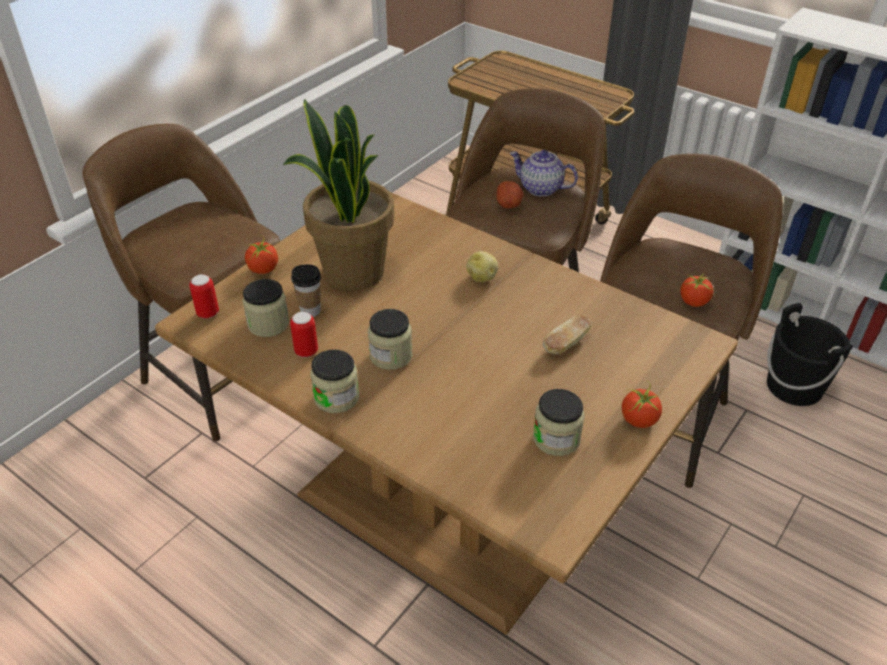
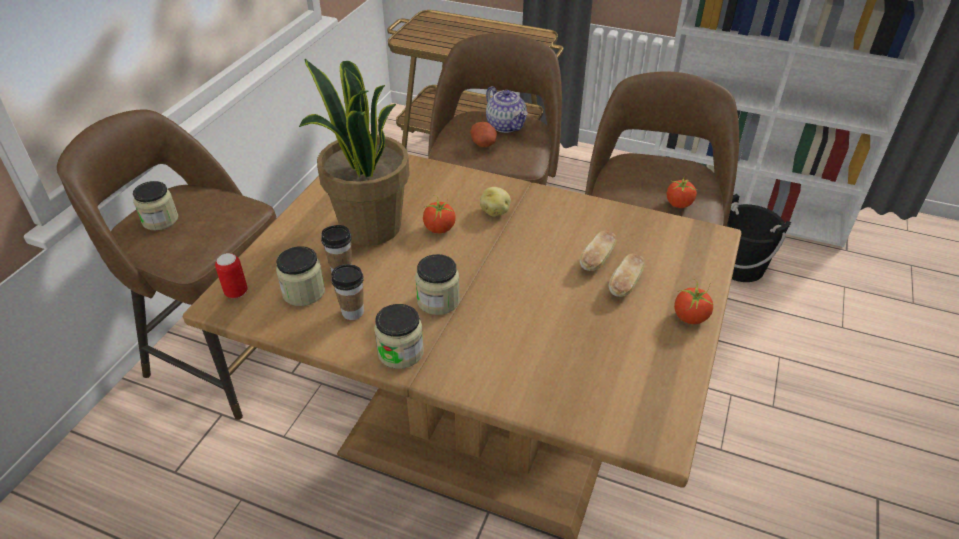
camera: 15 degrees left, 0 degrees up
(263, 269) = (278, 239): tomato -> tomato (439, 228)
(306, 351) = (353, 312): can -> cup
(540, 188) = (506, 125): teapot -> teapot turned 135 degrees counterclockwise
(556, 438) = (625, 349): jar -> jar (160, 220)
(585, 374) = (625, 284): none -> bread

